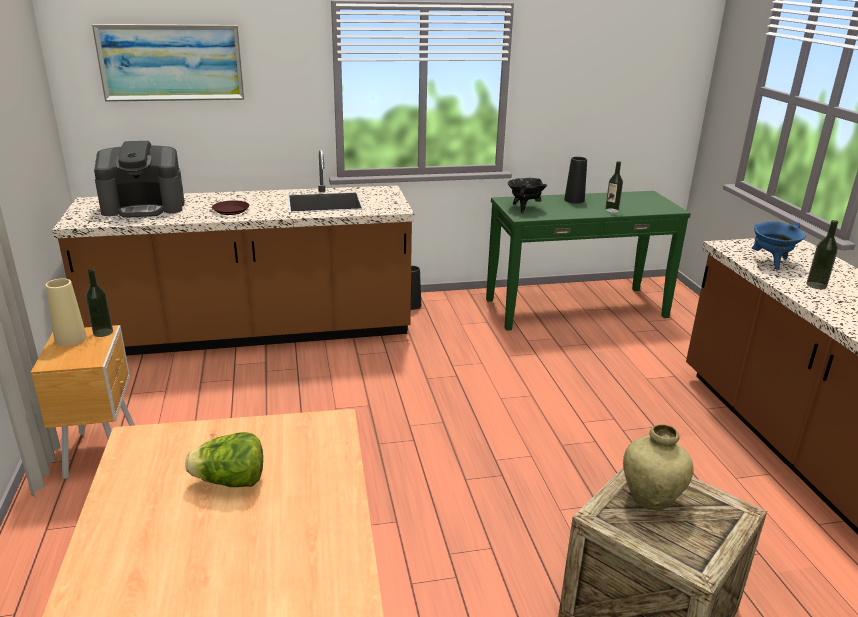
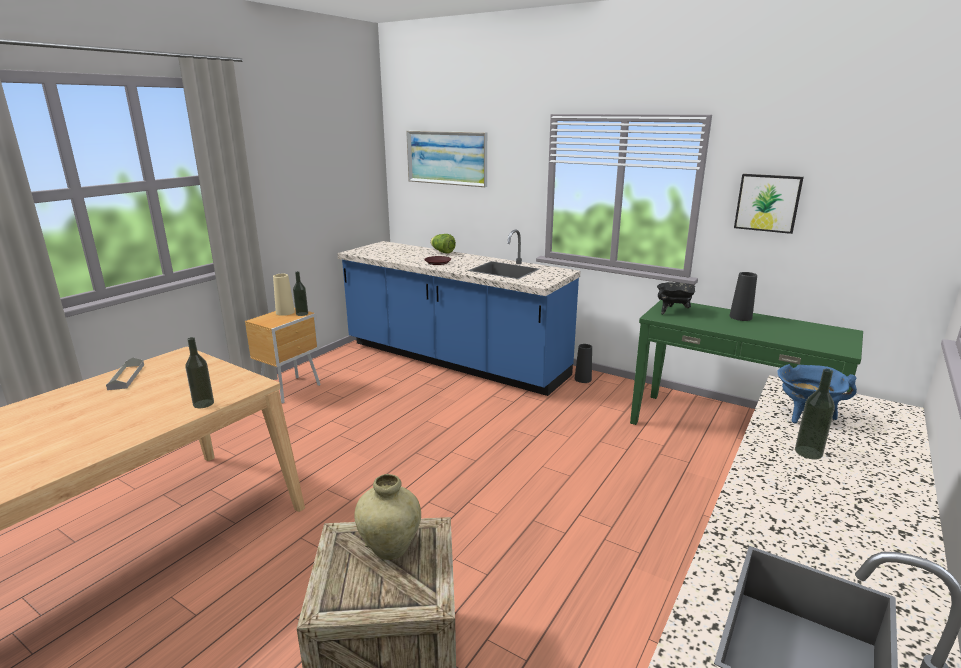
camera: 45 degrees right, 5 degrees down
(135, 501) = (126, 377): none -> grey tray
(144, 207) = (400, 251): coffee machine -> none
(230, 481) = (165, 387): lettuce -> lettuce (442, 252)
(255, 333) = (453, 360): brown counter -> blue counter
(567, 88) = (767, 203): none -> picture
(611, 210) = (762, 333): bottle -> bottle (203, 404)

